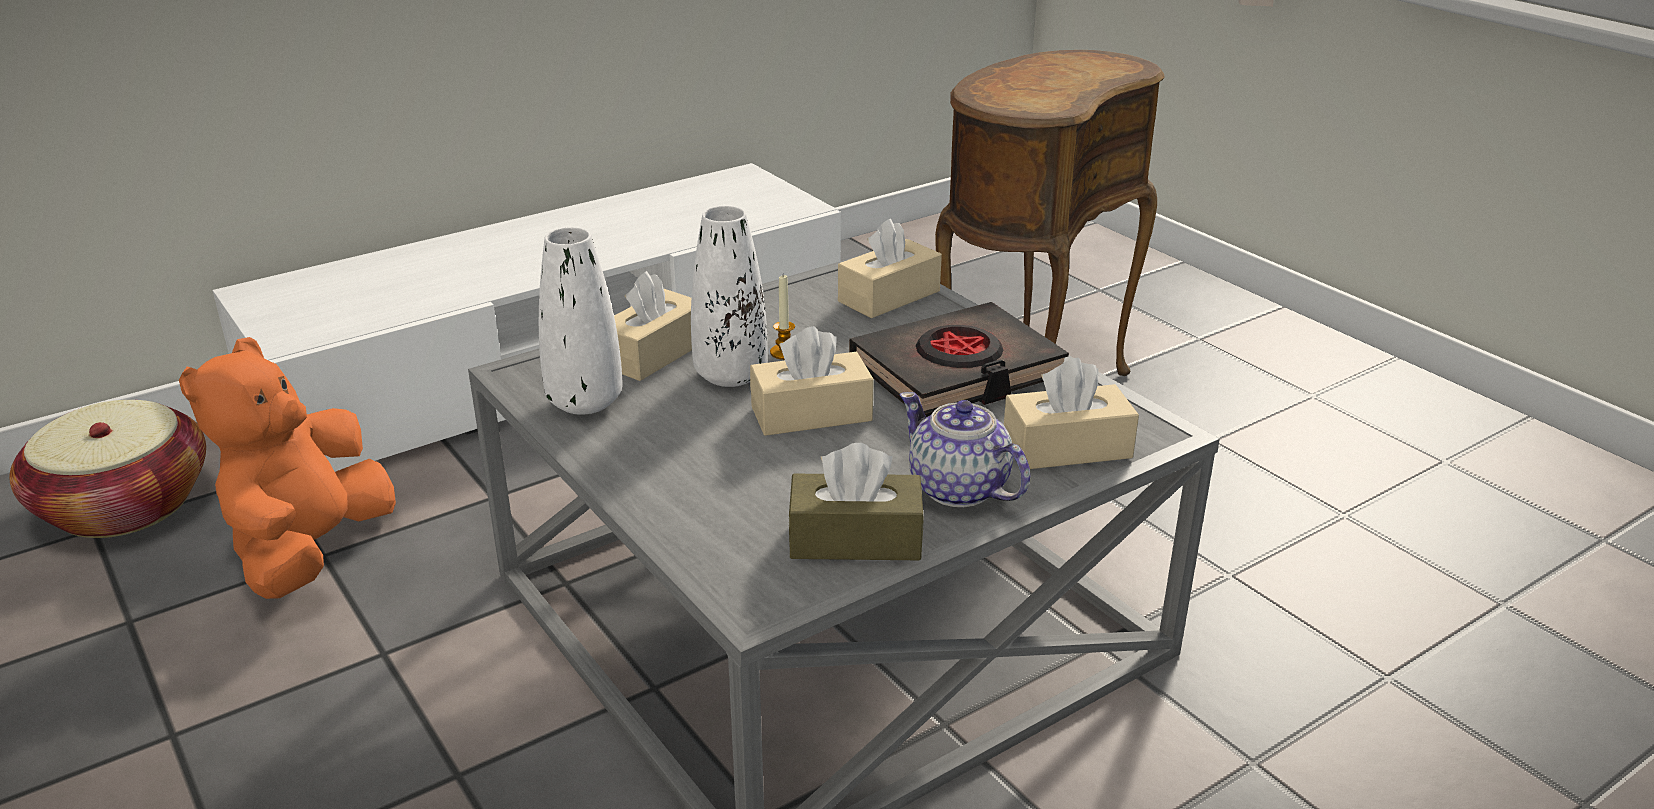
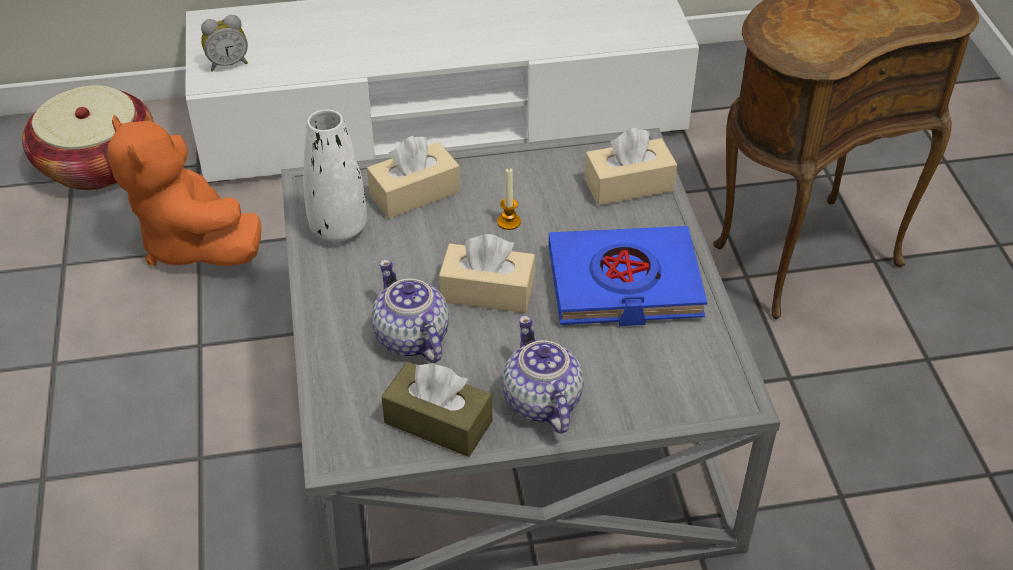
camera: 25 degrees right, 15 degrees up
(302, 323) = (228, 64): none -> alarm clock
(311, 552) = (193, 243): orange plush toy -> orange plush toy turned 75 degrees counterclockwise
(730, 375) = (455, 233): white vase -> none
(756, 475) = (411, 338): none -> teapot
(957, 371) = (624, 284): black book -> blue book
(1067, 448) = (651, 390): beige tissue box -> none

